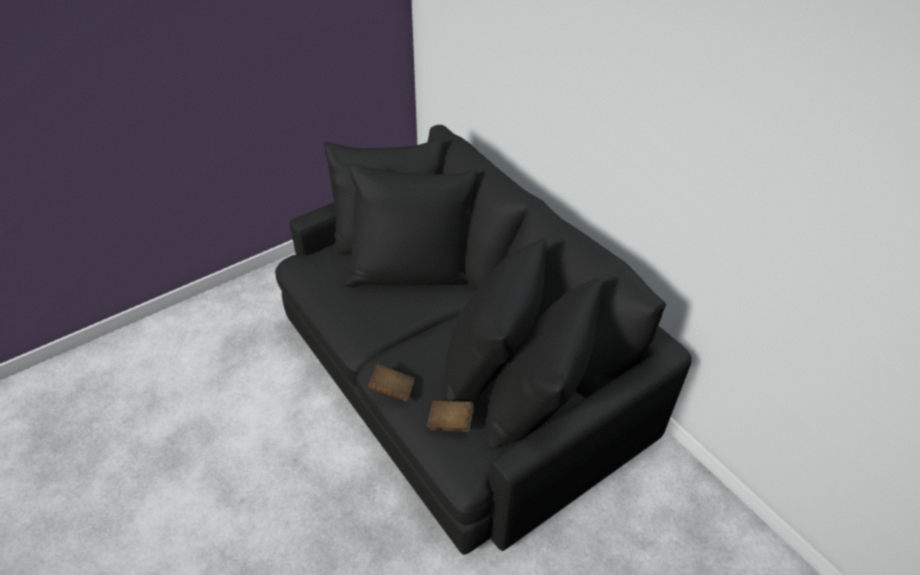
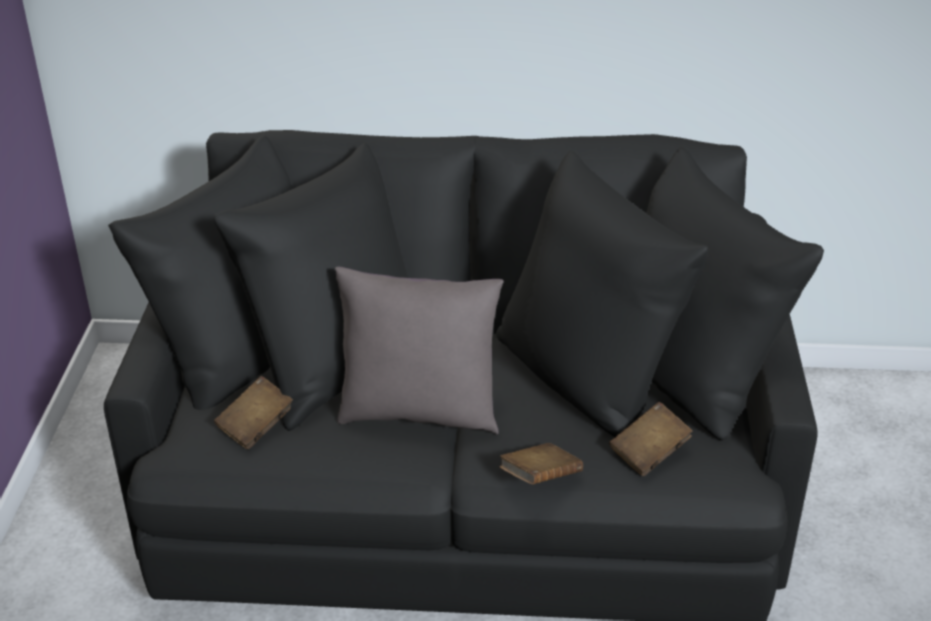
camera: 50 degrees left, 10 degrees down
(338, 274) = (256, 426): none -> brown book
(398, 319) = (419, 412): none -> grey pillow

